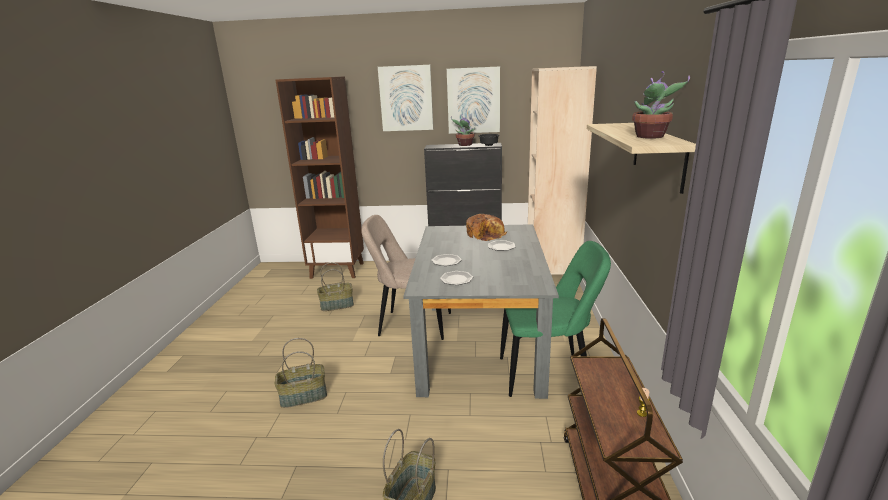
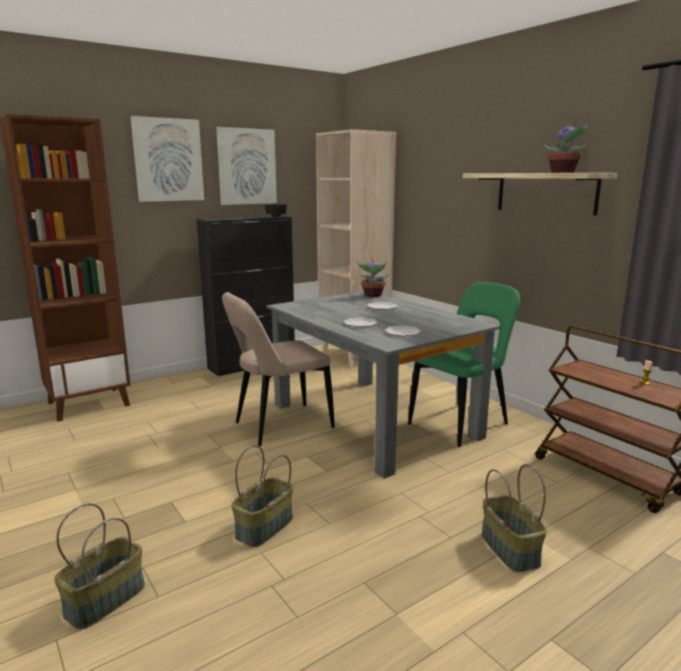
camera: 40 degrees left, 5 degrees down
(337, 305) = (153, 436): basket -> basket (105, 599)
(464, 145) = (246, 217): potted plant -> potted plant (372, 295)
(485, 234) = (345, 302): bread -> none

